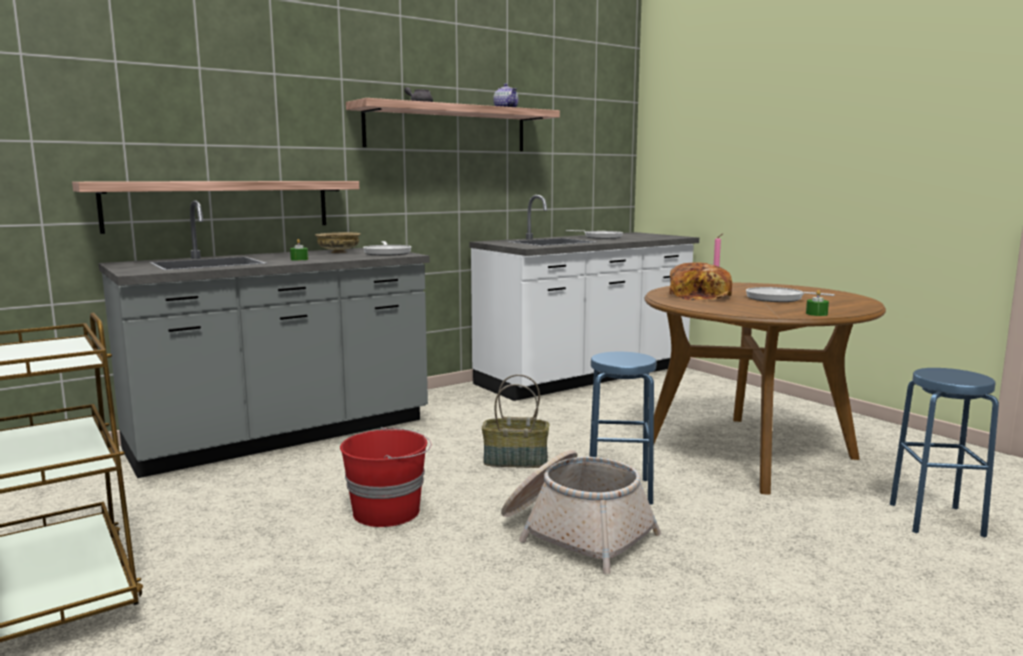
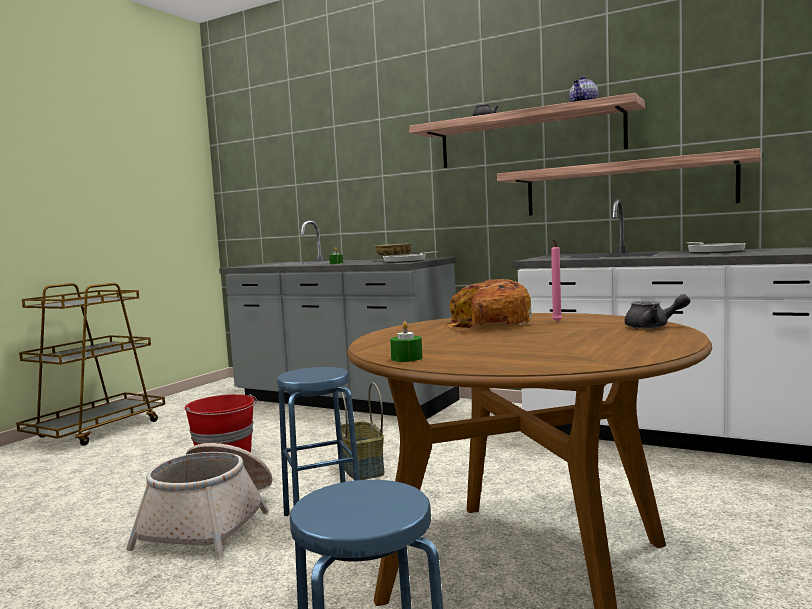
camera: 65 degrees right, 5 degrees down
(220, 205) = (343, 223): shelf -> shelf (626, 187)
(764, 285) = (653, 327): none -> grey teapot
(778, 299) = (522, 340): frying pan -> none

